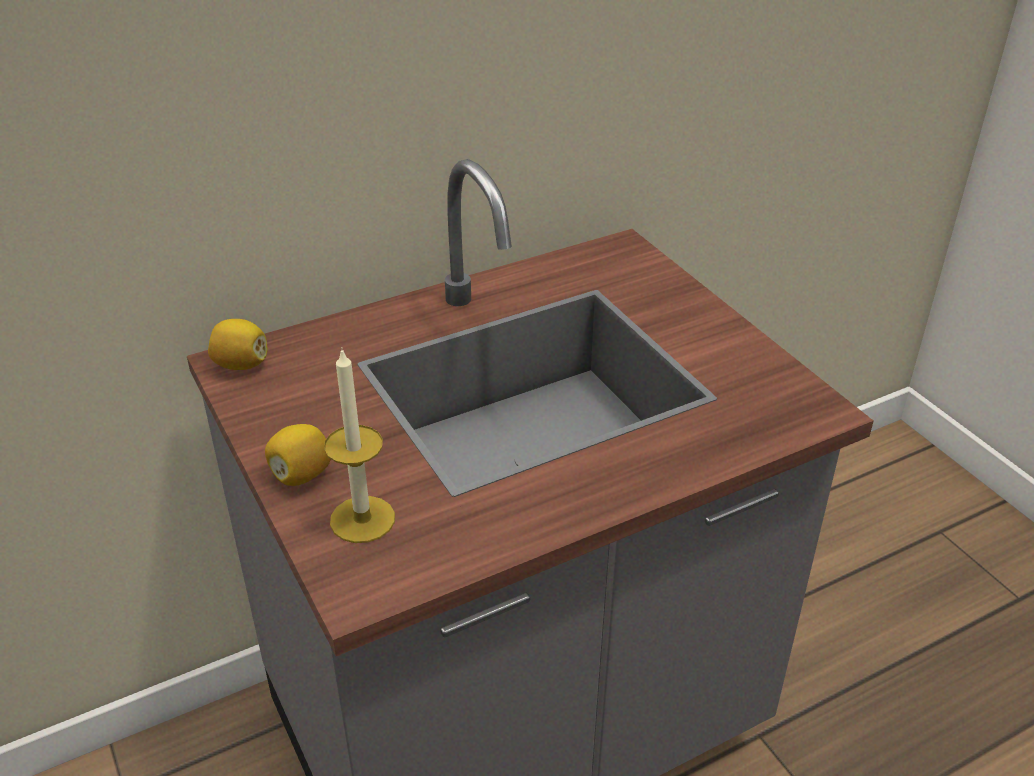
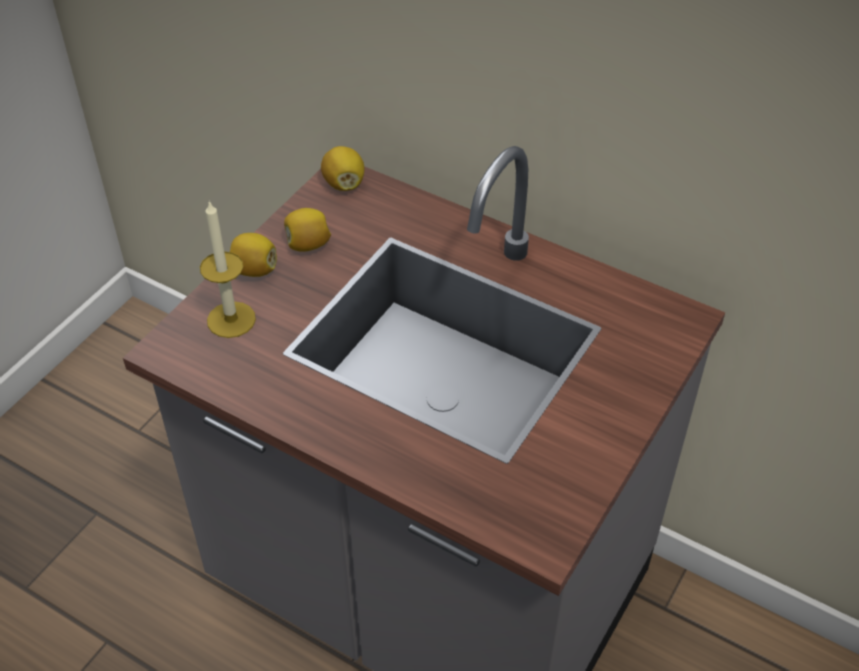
camera: 60 degrees right, 10 degrees up
(306, 421) = (308, 245): none -> lemon

